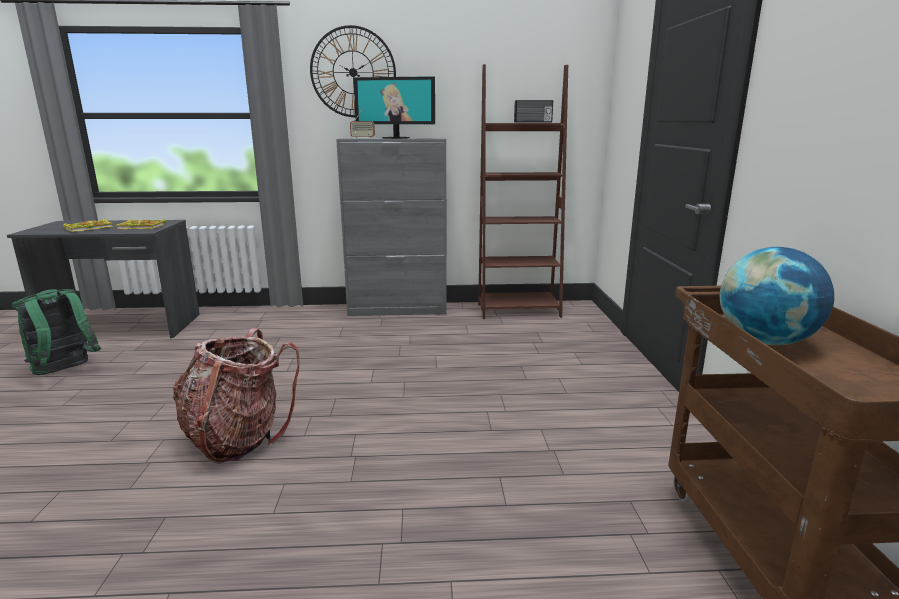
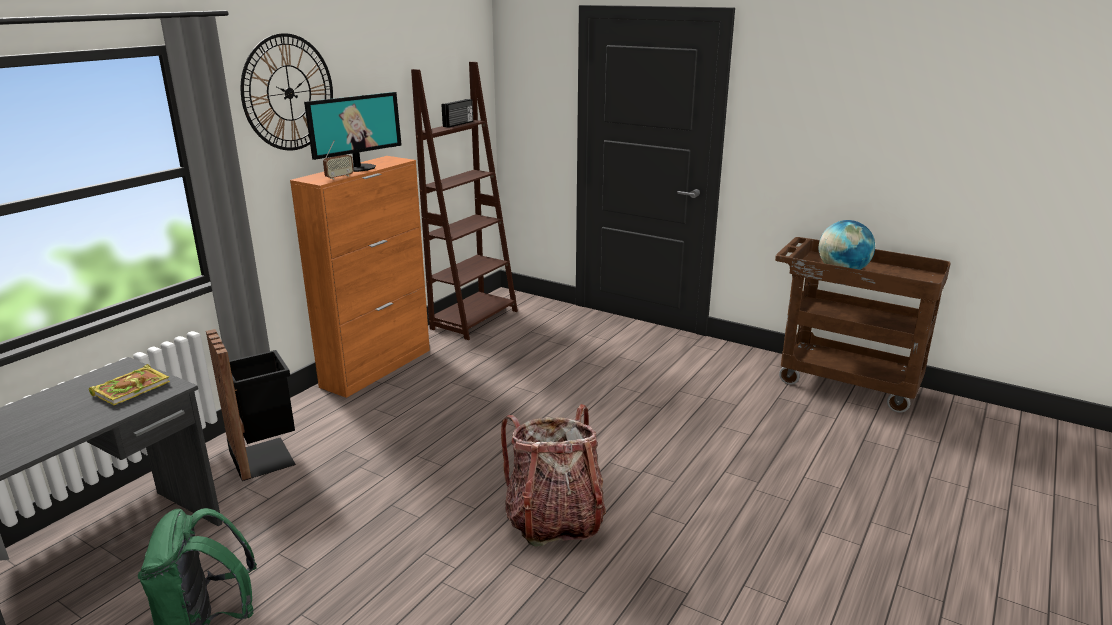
camera: 55 degrees left, 5 degrees up
(90, 228) = (52, 425): book -> none
(254, 322) = (265, 457): none -> black trash can
(398, 310) = (377, 368): grey cabinet -> orange cabinet

